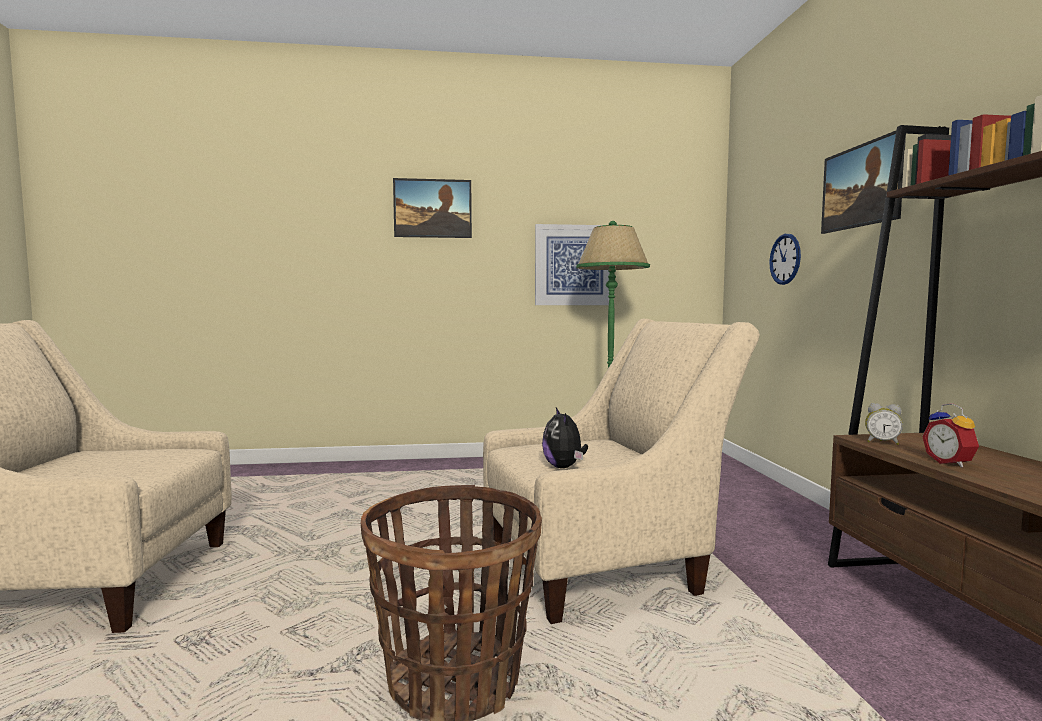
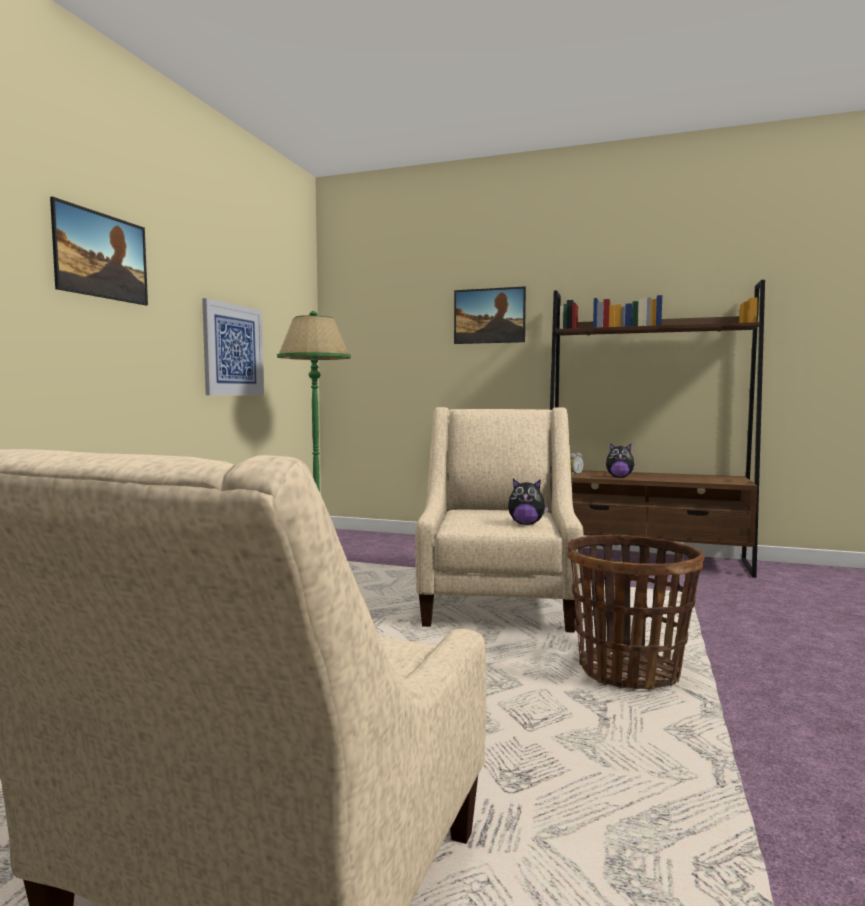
camera: 65 degrees left, 0 degrees up
(785, 259) = (411, 359): wall clock -> none
(951, 463) = (619, 477): alarm clock -> plush toy

